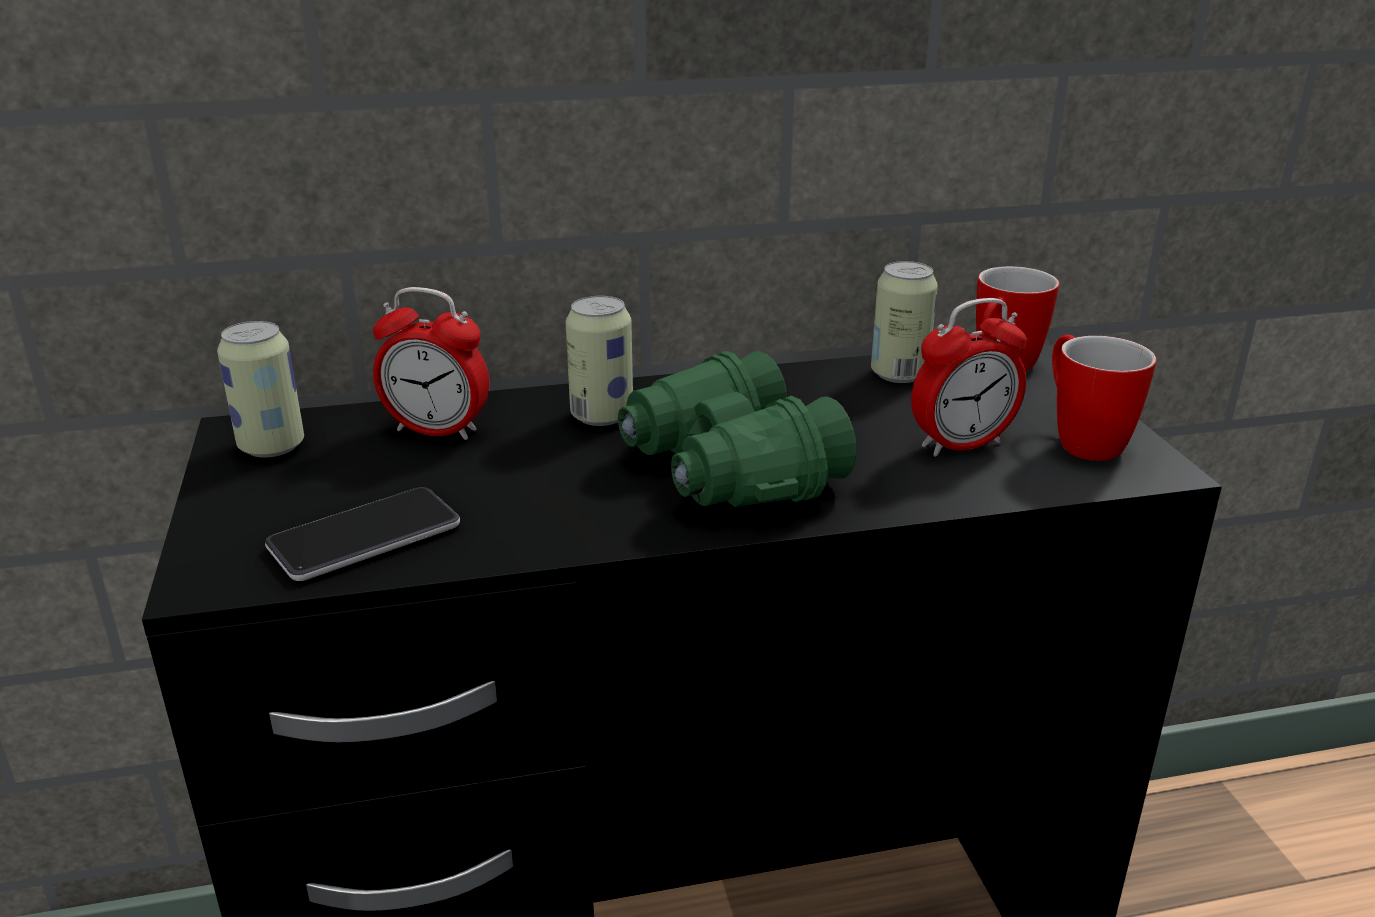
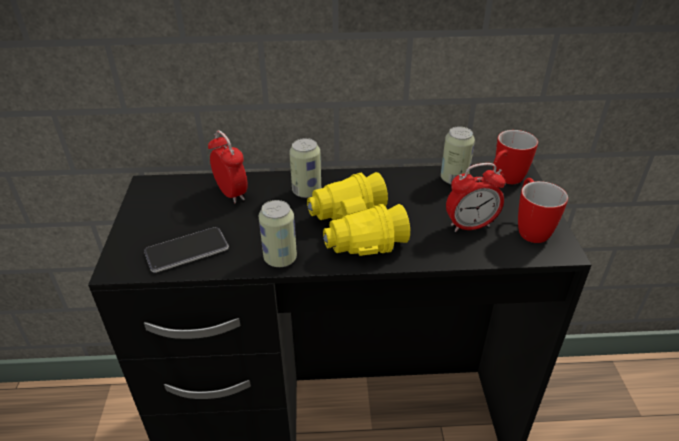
camera: 10 degrees right, 10 degrees up
(271, 446) = (159, 195): can -> can (280, 258)
(437, 430) = (231, 193): alarm clock -> alarm clock turned 150 degrees counterclockwise
(727, 471) = (355, 230): green binoculars -> yellow binoculars

